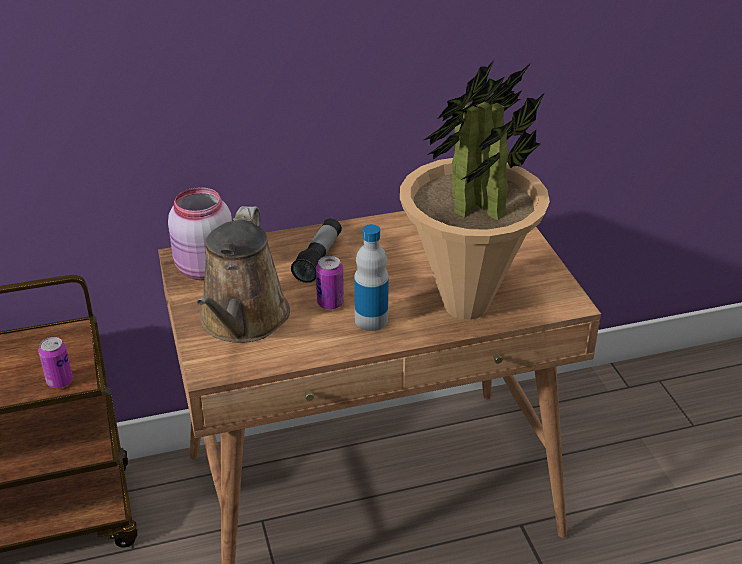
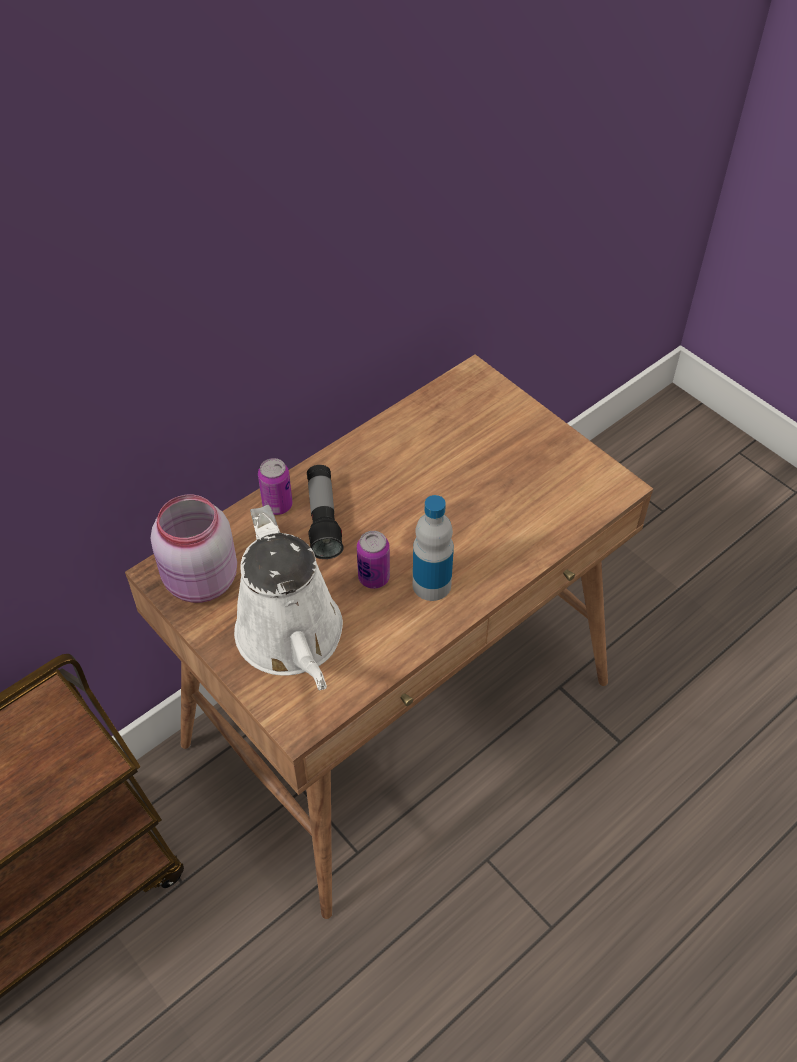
camera: 25 degrees left, 15 degrees up
(60, 381) = (79, 776): can -> can (277, 505)
(242, 321) = (292, 639): brown watering can -> white watering can
(466, 305) = (517, 527): potted plant -> none

